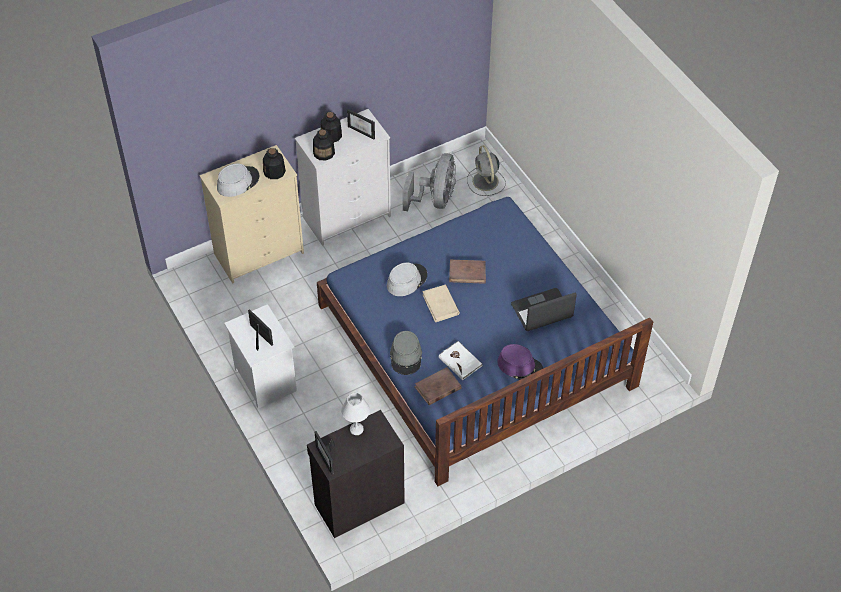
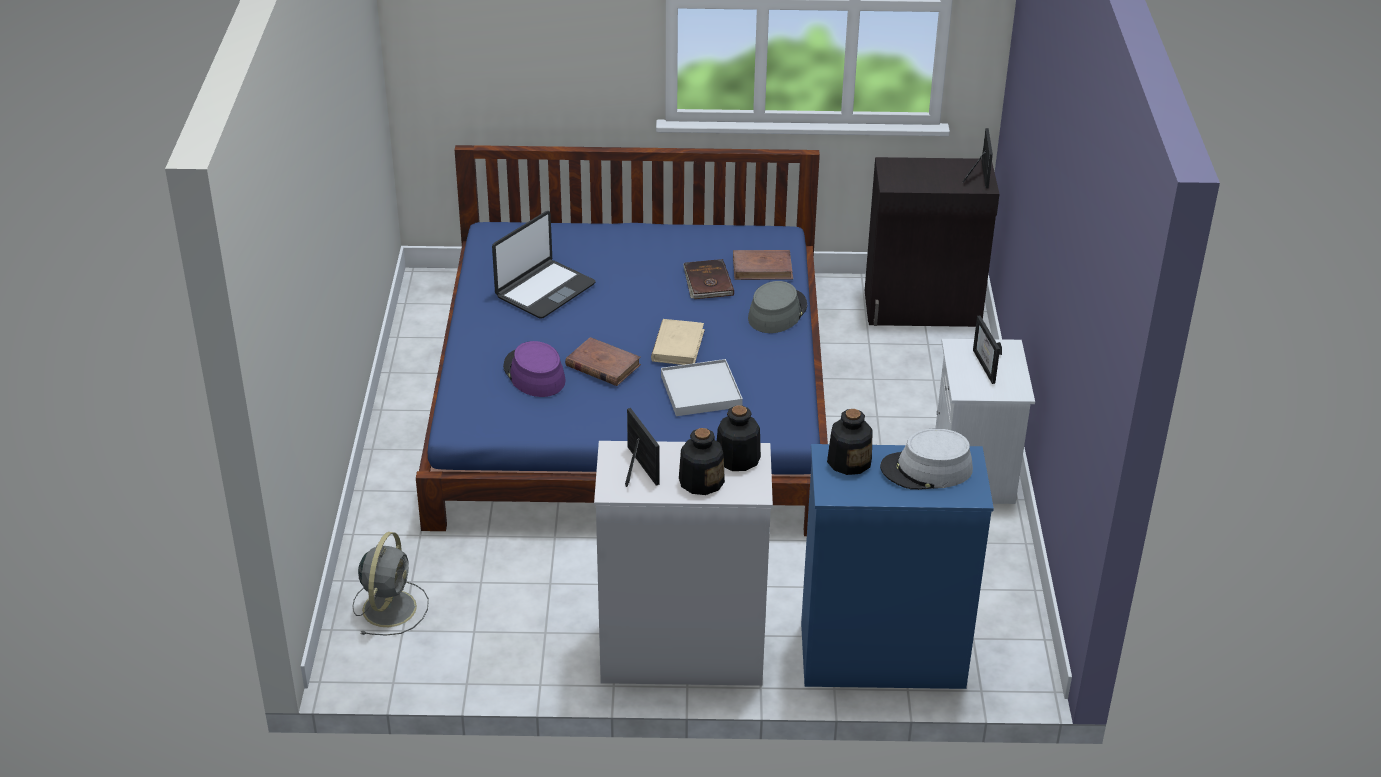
camera: 150 degrees left, 15 degrees down
(259, 253) = (880, 655): beige dresser -> blue dresser
(357, 429) = (923, 185): white table lamp -> none
(406, 280) = (701, 391): grey hat -> white tray
(435, 199) = (504, 615): grey fan -> none
(460, 361) = (707, 282): white book -> brown book
(520, 366) = (633, 252): purple hat -> purple hat (534, 374)
(542, 311) = (544, 290): laptop -> laptop turned 60 degrees counterclockwise

